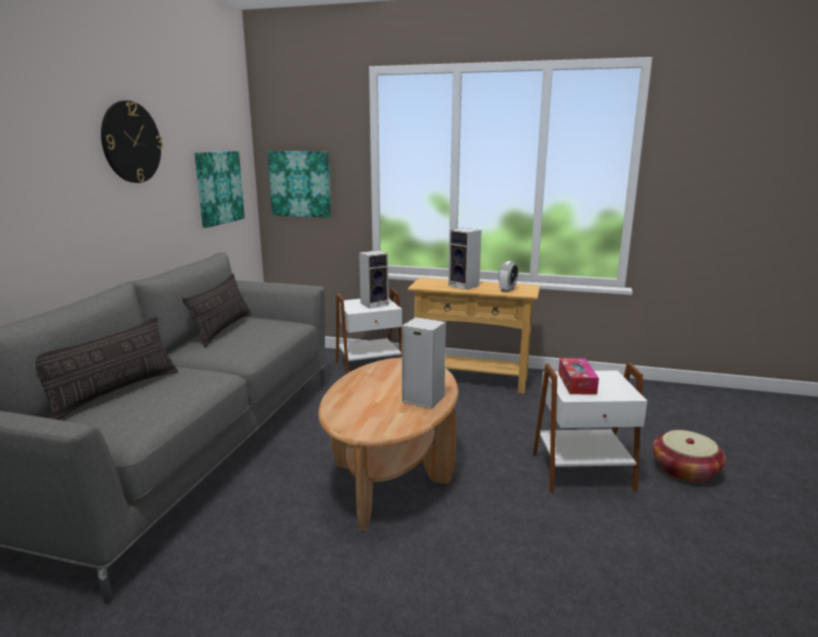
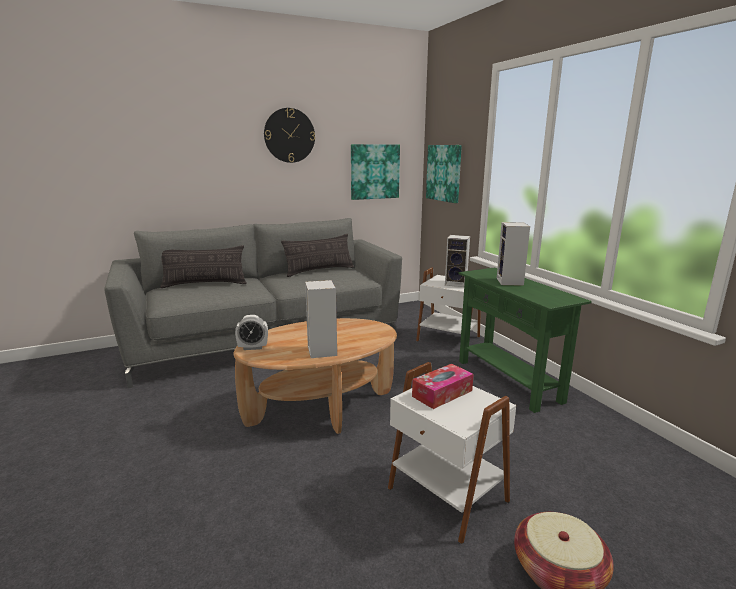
camera: 50 degrees right, 0 degrees up
(471, 380) = (508, 380): beige console table -> green console table
(507, 290) = (539, 295): alarm clock -> alarm clock (253, 347)

